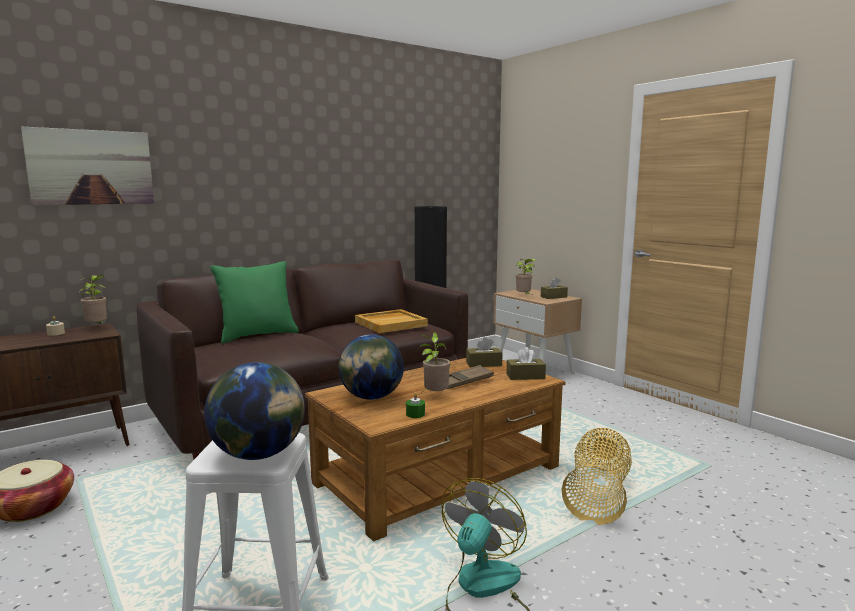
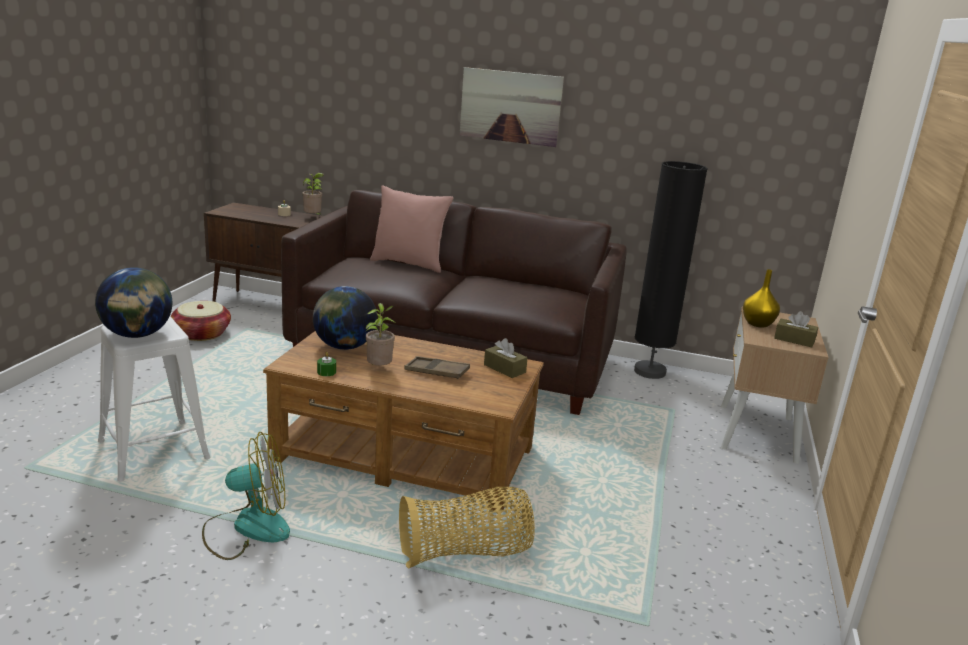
camera: 50 degrees right, 10 degrees up
(91, 167) = (332, 78): picture -> picture (510, 106)
(257, 335) = (409, 264): green pillow -> pink pillow
(391, 324) = (528, 295): beige tray -> none
(524, 296) = (758, 324): potted plant -> yellow vase
(525, 376) = (495, 396): brown tissue box -> none

